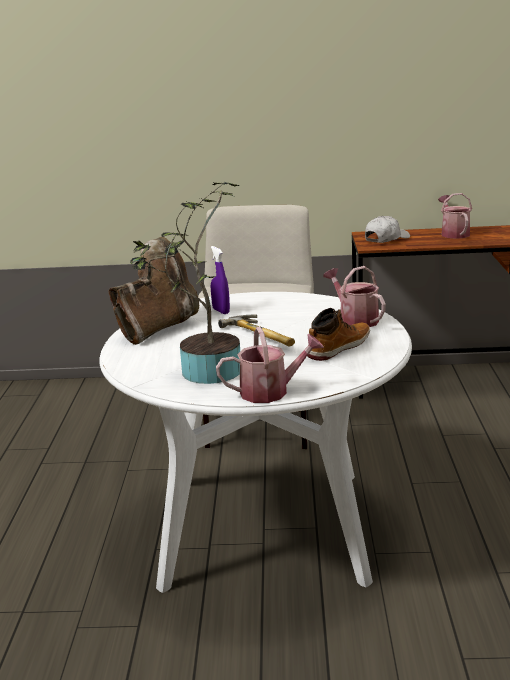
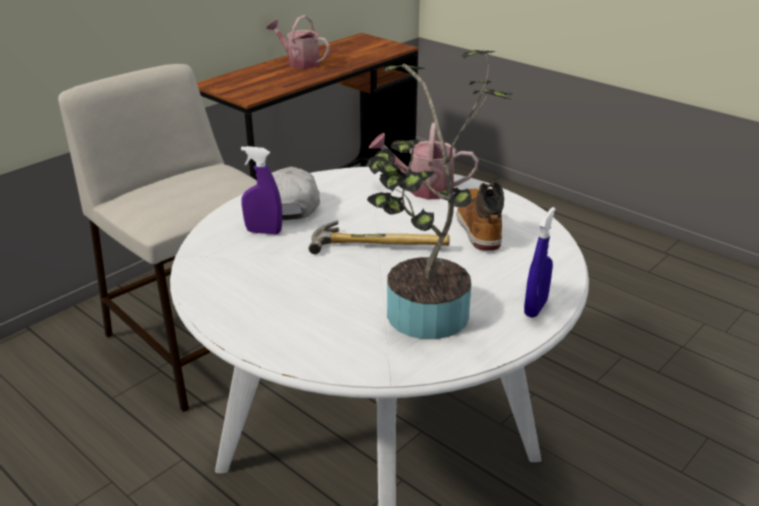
camera: 50 degrees left, 10 degrees up
(157, 328) = (236, 287): brown boot -> none
(271, 392) = (535, 308): watering can -> blue spray bottle
(386, 239) = (247, 84): white cap -> white cap (292, 204)

